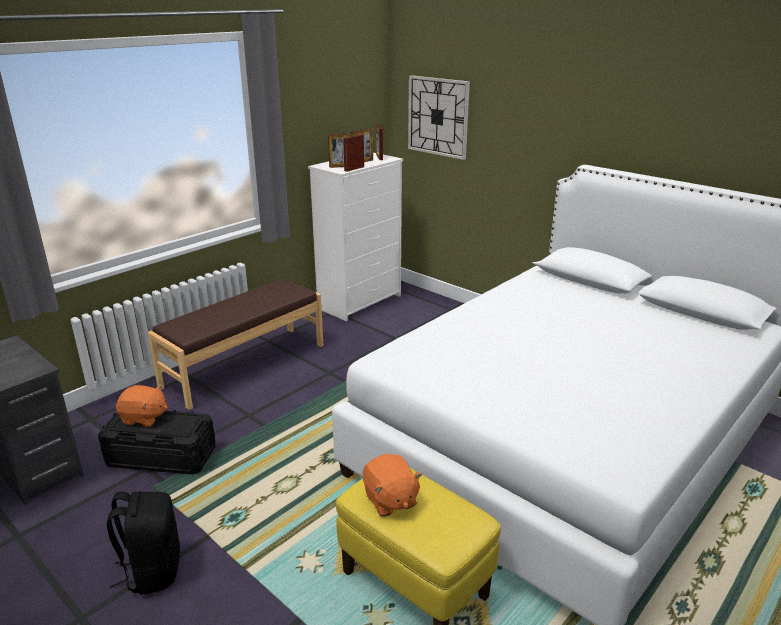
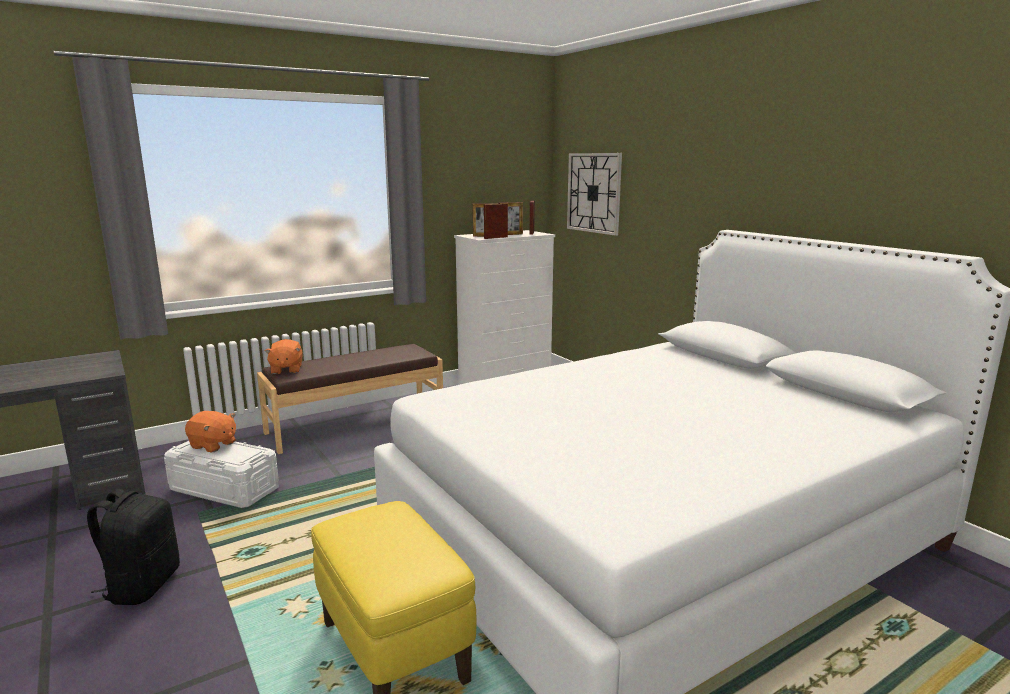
camera: 15 degrees right, 10 degrees down
(161, 456) = (224, 489): black storage box -> white storage box
(390, 500) = (363, 533): orange plush toy -> orange plush toy (286, 370)

